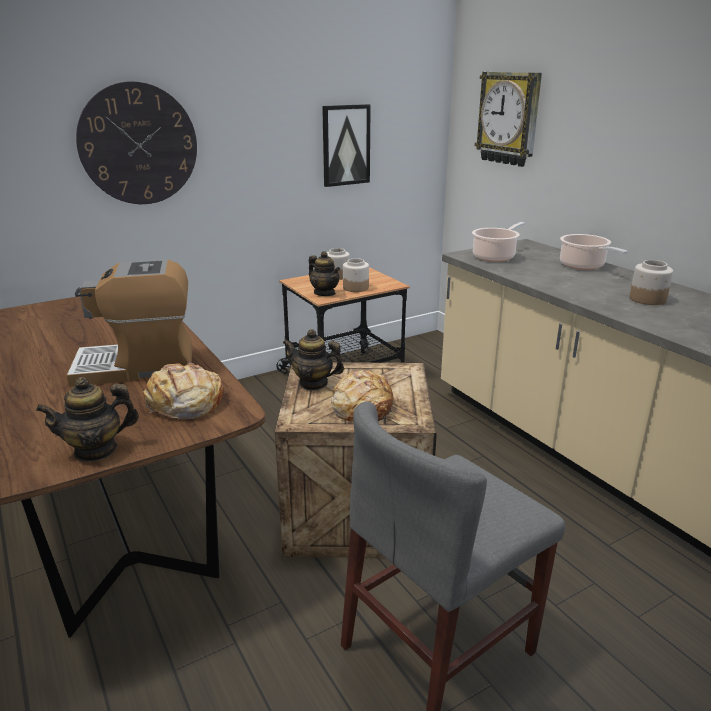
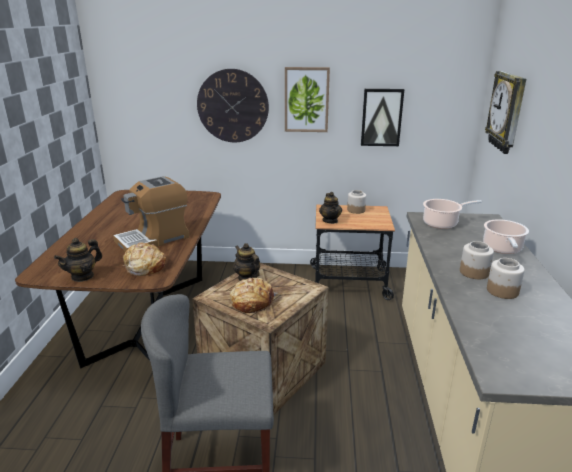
camera: 35 degrees right, 0 degrees up
(96, 450) = (83, 276): teapot -> teapot turned 60 degrees counterclockwise
(137, 366) = (154, 239): coffee machine -> coffee machine turned 60 degrees counterclockwise
(249, 126) = (306, 99): none -> picture
(356, 288) = (355, 222): jar -> jar (474, 272)

